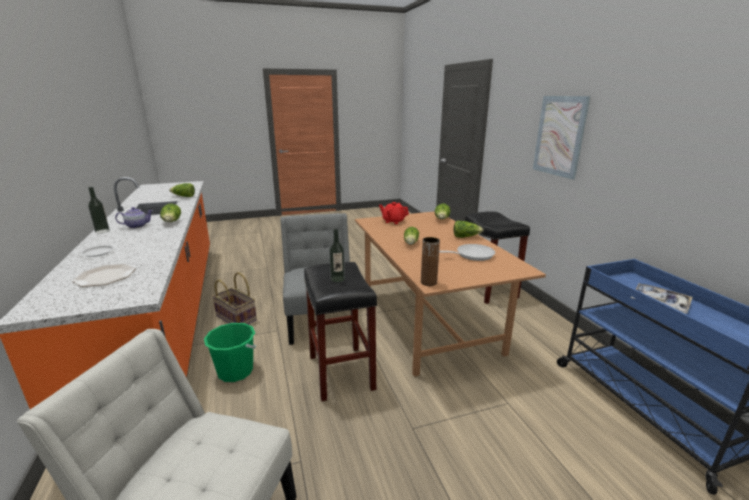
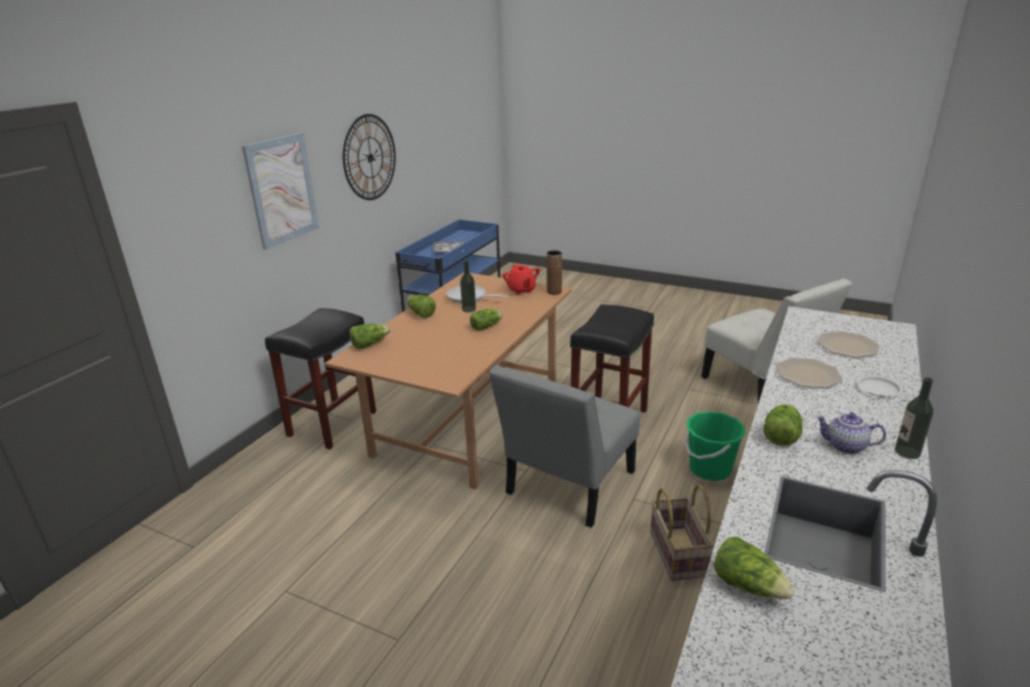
camera: 135 degrees left, 5 degrees up
(150, 248) = (807, 374): none -> plate
(337, 279) = (616, 319): bottle -> bottle (469, 309)
(393, 221) = (426, 365): red teapot -> red teapot (521, 290)
(665, 145) = (370, 157): none -> wall clock

